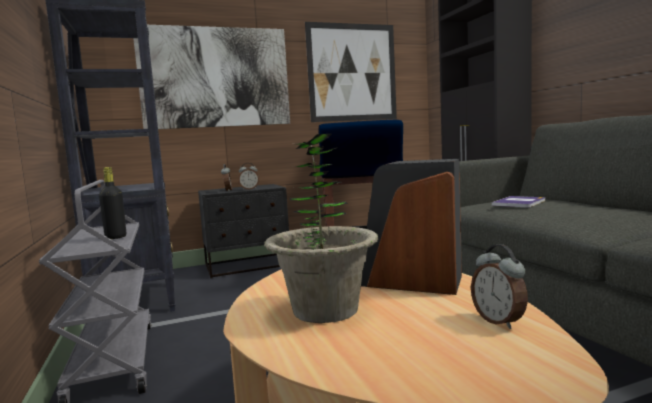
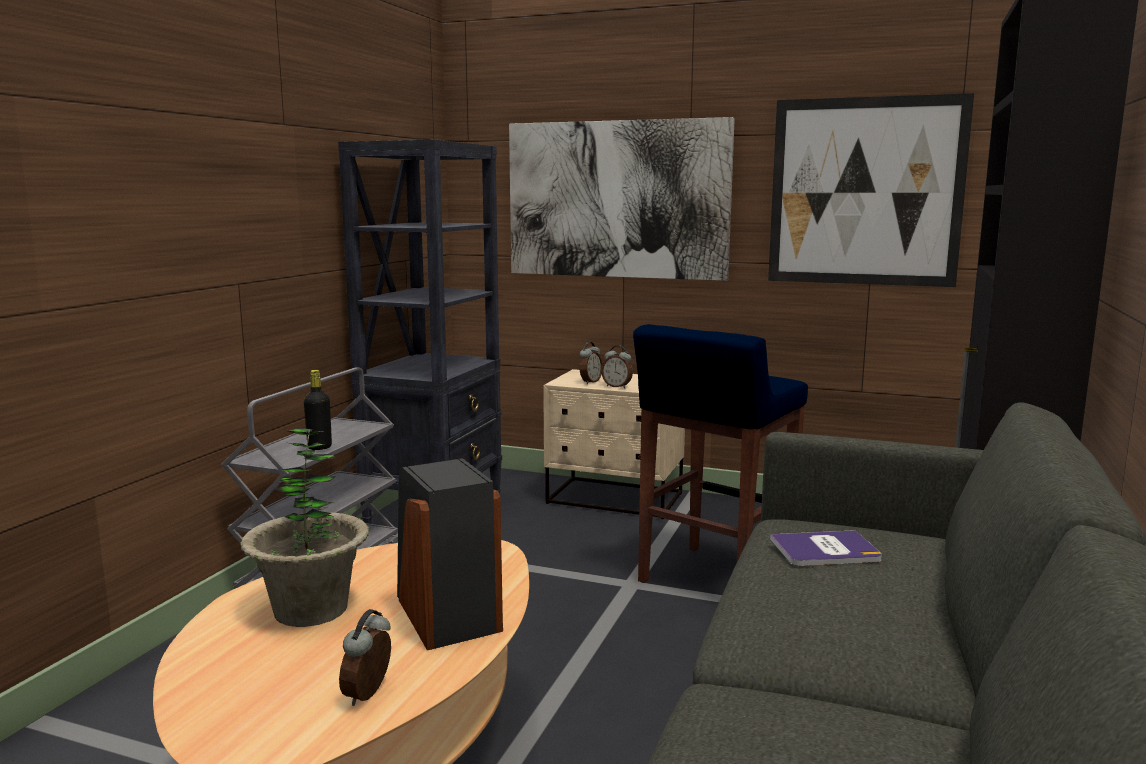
camera: 40 degrees right, 5 degrees up
(248, 266) = (615, 499): black nightstand -> beige nightstand

